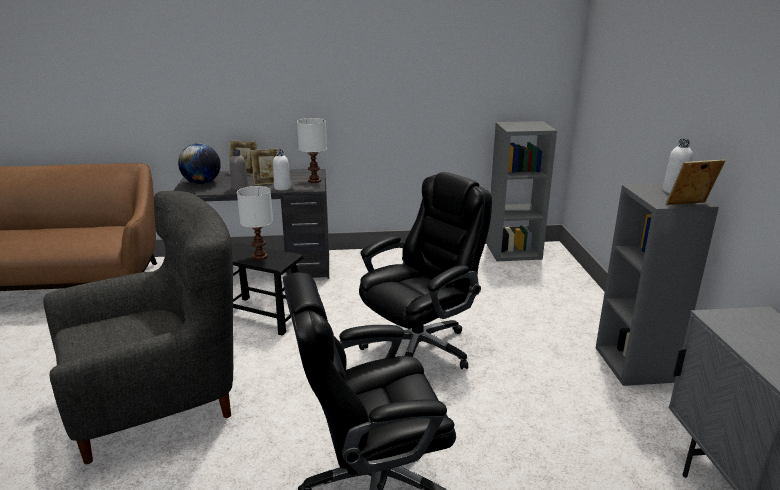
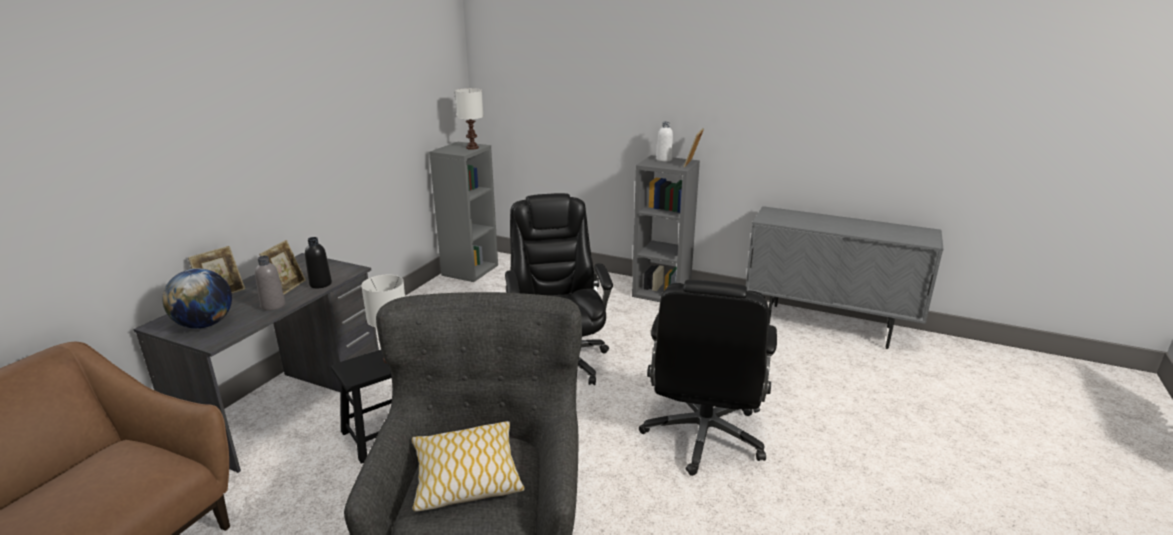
camera: 60 degrees left, 0 degrees up
(123, 332) = (466, 476): none -> pillow
(282, 188) = (320, 284): white bottle -> black bottle
(314, 181) = (330, 265): white table lamp -> white table lamp (472, 148)

